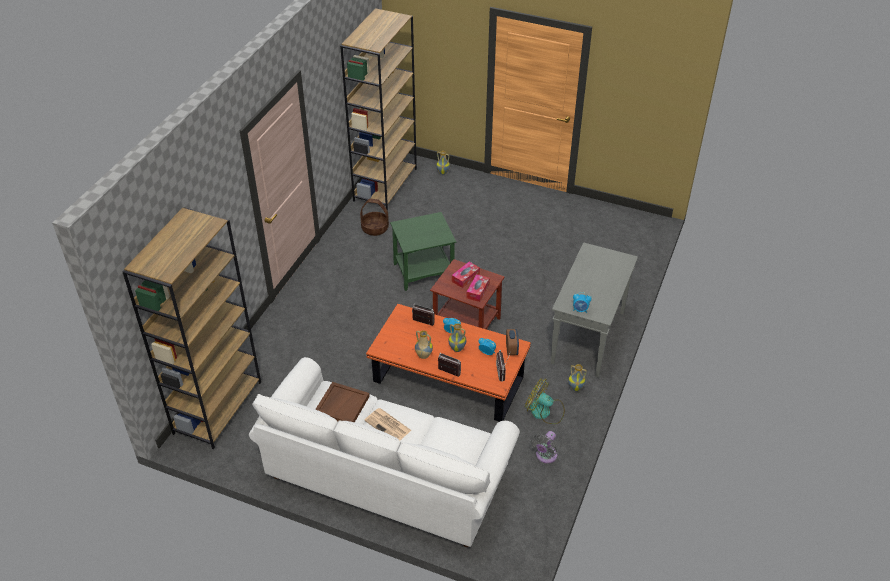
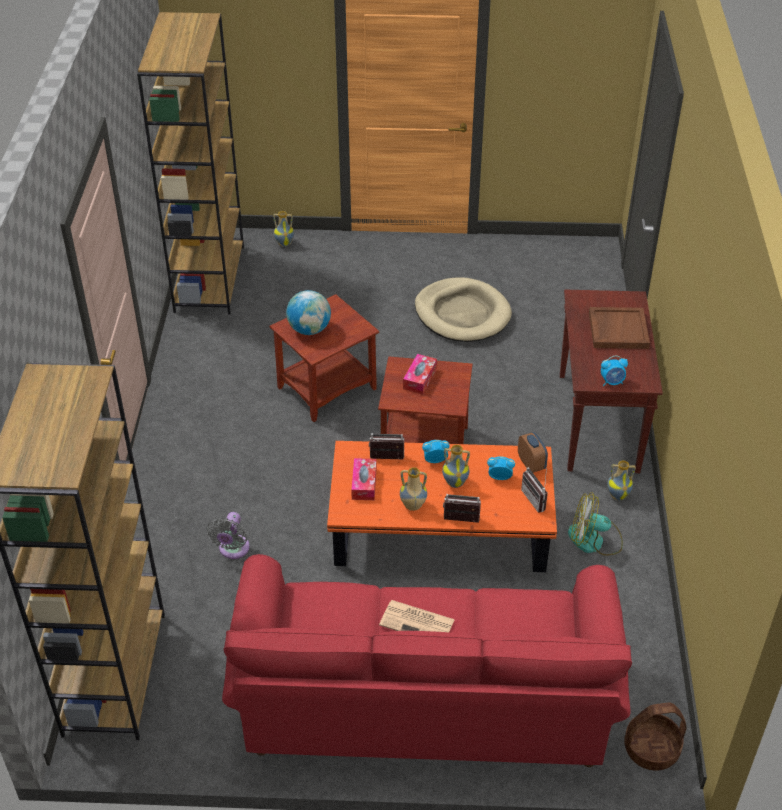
camera: 20 degrees left, 0 degrees up
(342, 405) = (334, 612): brown tray -> brown tray (617, 330)
(375, 228) = (225, 343): basket -> basket (651, 748)
(387, 476) = (424, 699): white sofa -> red sofa
(413, 230) = (309, 329): none -> globe
(423, 271) = (326, 387): green side table -> brown side table
(478, 291) = (447, 393): tissue box -> tissue box (364, 484)
(535, 245) = (462, 314): none -> beige dog bed
(545, 456) = (627, 602): grey fan -> grey fan (233, 550)
(588, 338) = (599, 423): grey console table -> brown console table

